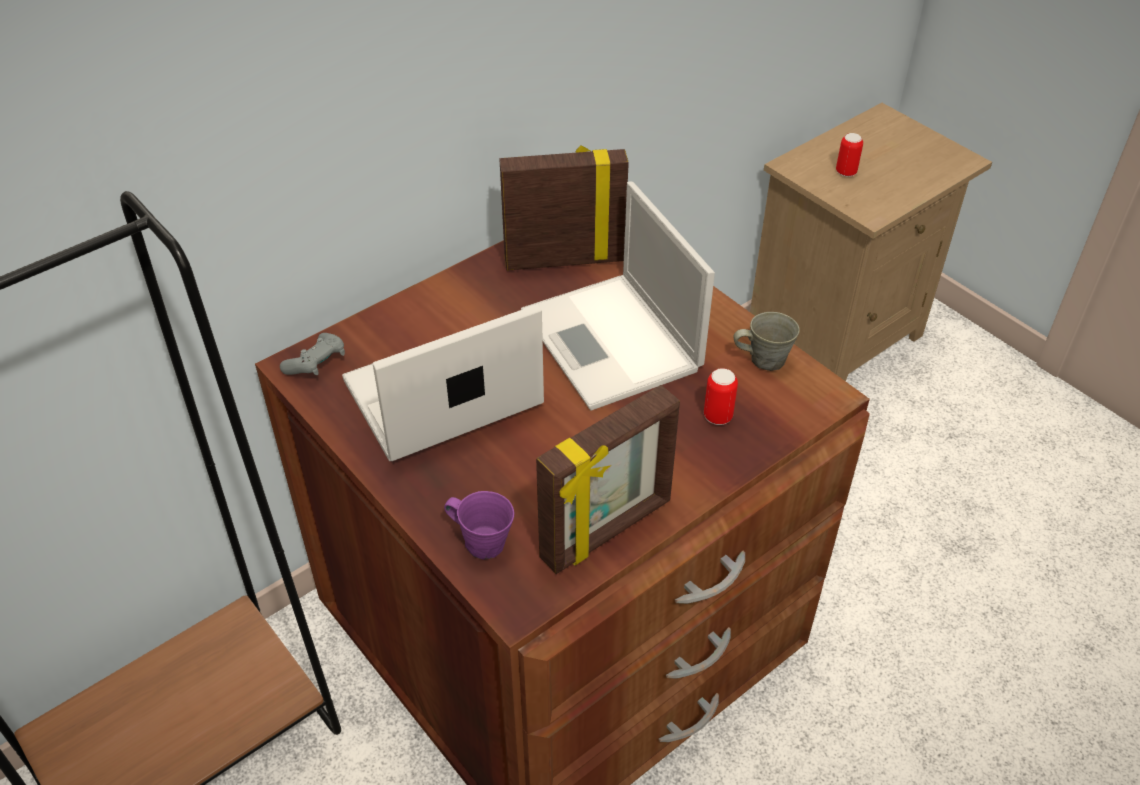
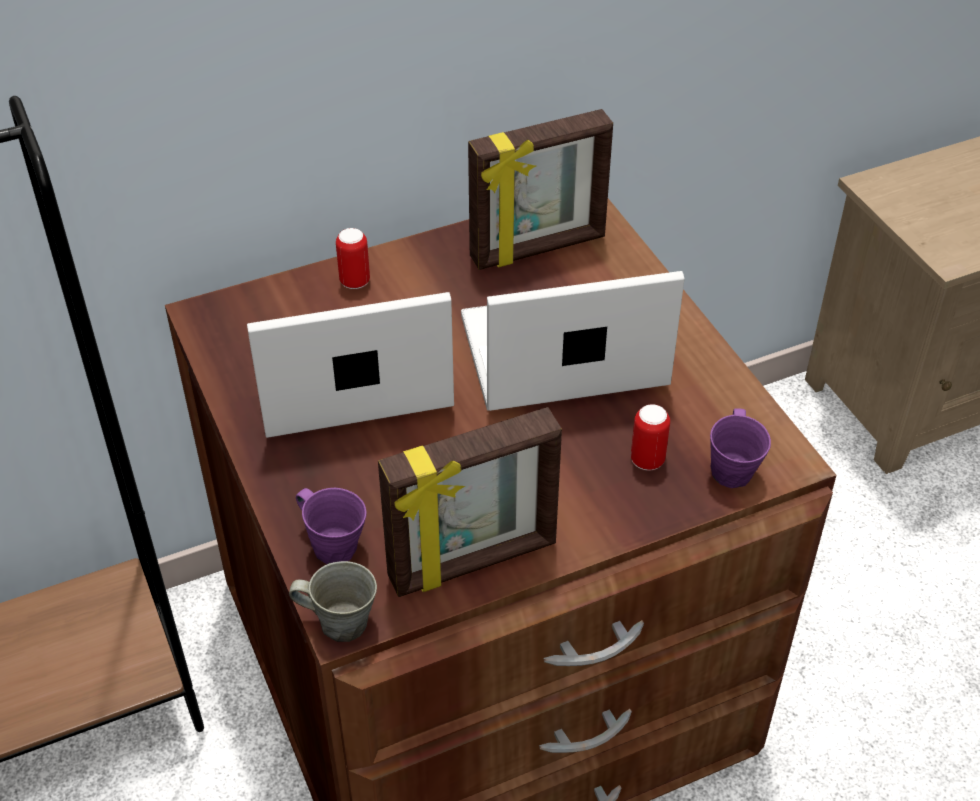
camera: 15 degrees right, 0 degrees up
(317, 365) = (228, 318): grey game controller -> none
(564, 259) = (538, 249): picture frame -> picture frame turned 150 degrees clockwise
(613, 343) = (558, 354): laptop -> laptop turned 90 degrees clockwise
(764, 359) = (727, 406): grey mug -> grey mug (340, 622)
(788, 411) = (733, 470): none -> purple mug
(846, 172) = (936, 204): can -> can (355, 281)

